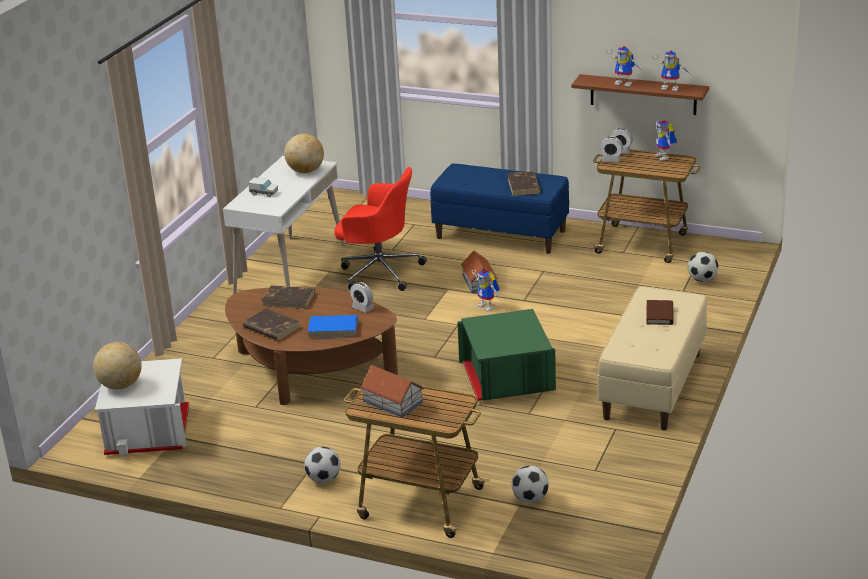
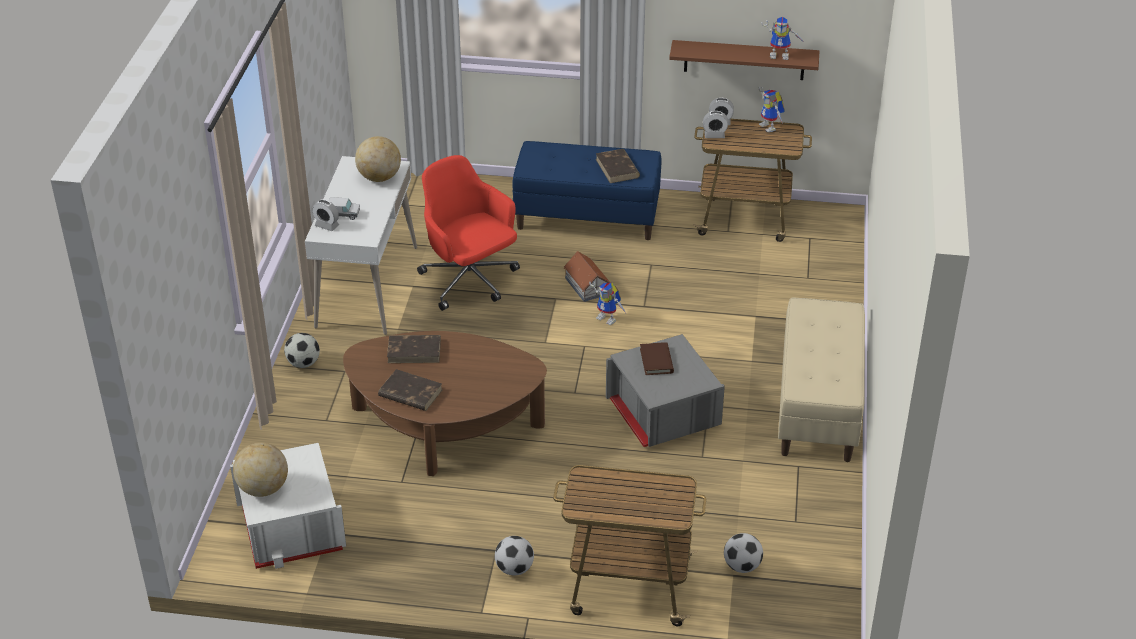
camera: 15 degrees left, 10 degrees up
(334, 329) = (481, 387): blue book -> none
(362, 308) = (502, 355): alarm clock -> alarm clock (327, 225)
(379, 271) = (470, 281): red office chair -> red office chair turned 135 degrees counterclockwise
(392, 401) = (607, 494): toy house -> none
(506, 379) = (662, 414): green storage box -> grey storage box
(625, 83) = (728, 51): toy robot -> none
(659, 315) = (825, 334): brown book -> brown book (656, 361)
(702, 279) = (822, 261): football -> football (303, 363)

